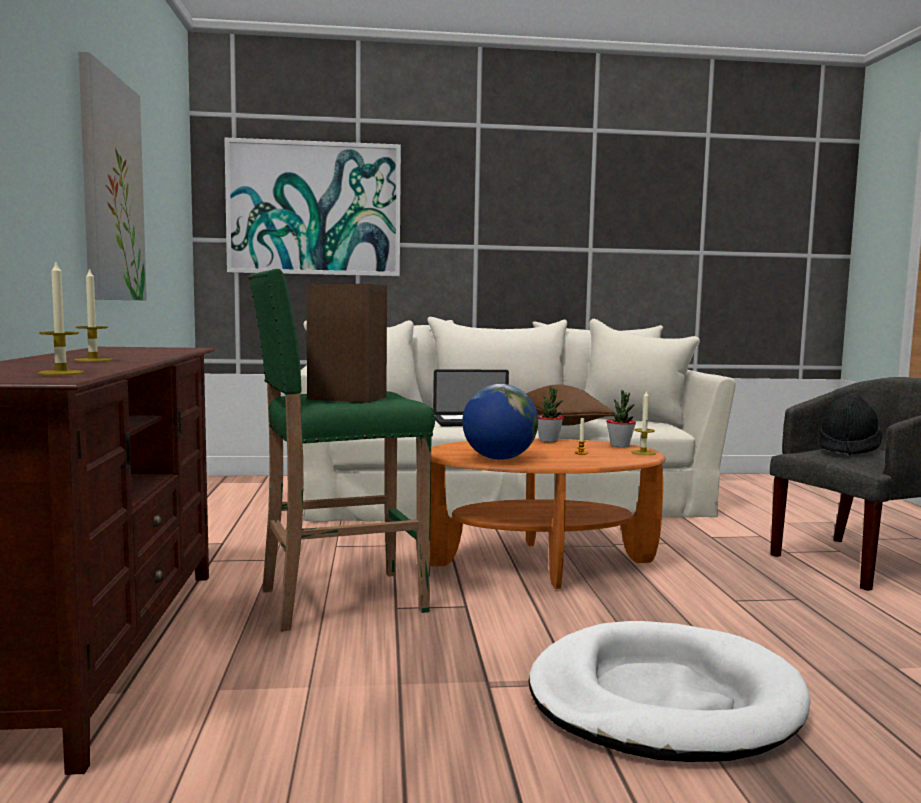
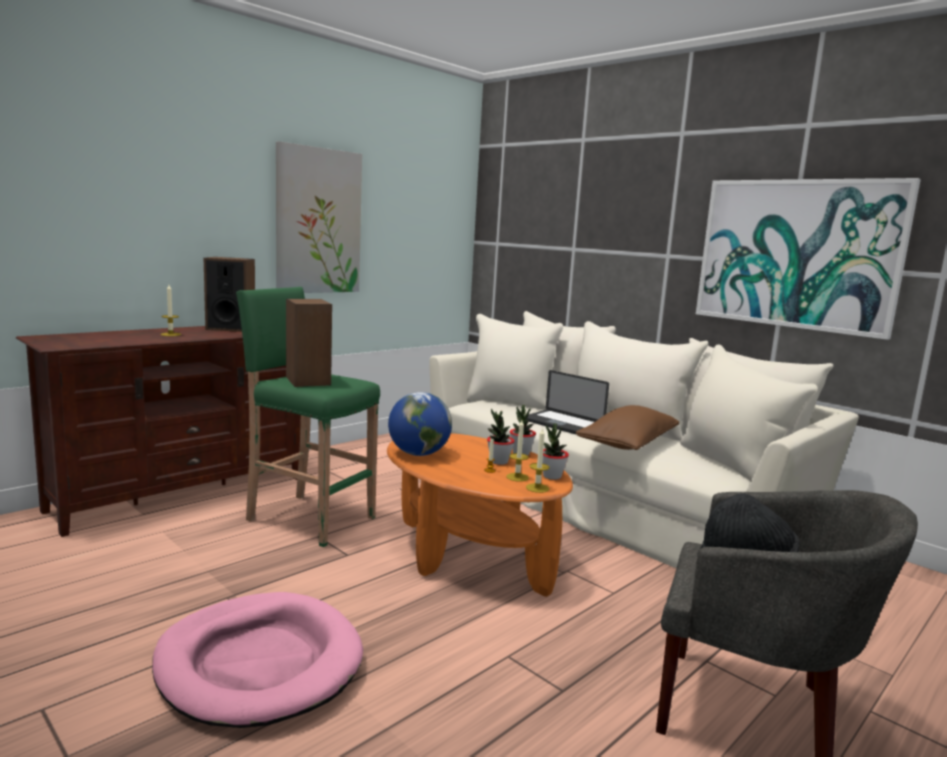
camera: 50 degrees right, 5 degrees up
(61, 373) = (88, 342): candle -> candle (517, 477)
(110, 352) = (230, 328): none -> speaker
(314, 209) = (545, 219): picture -> picture (797, 254)
(561, 448) = (499, 462): none -> potted plant
(663, 700) = (259, 663): white dog bed -> pink dog bed

